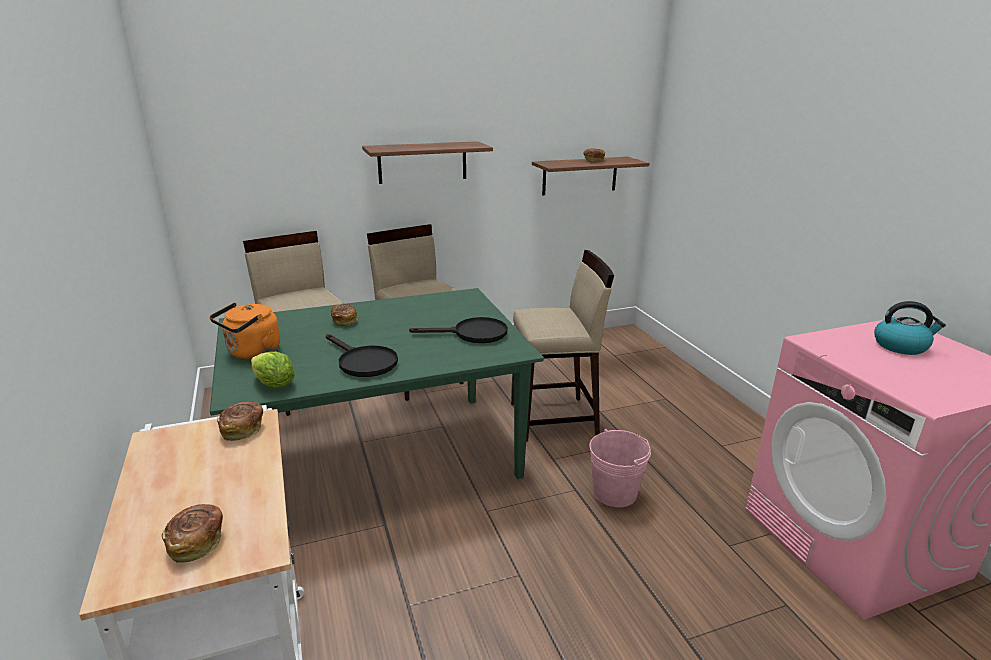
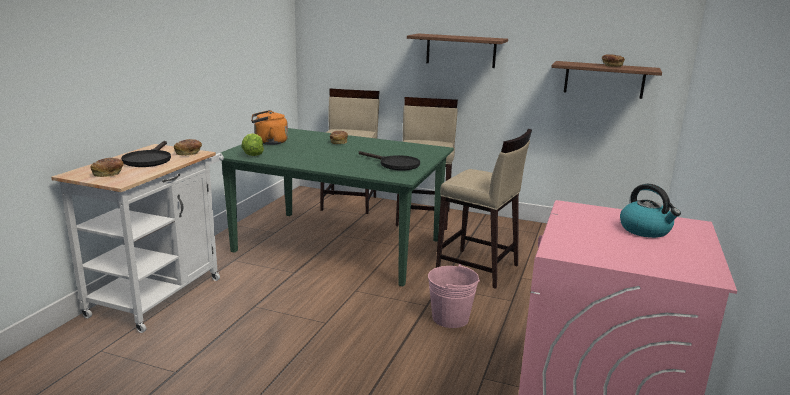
camera: 40 degrees right, 5 degrees down
(363, 362) = (309, 159): black frying pan -> black frying pan (149, 159)

